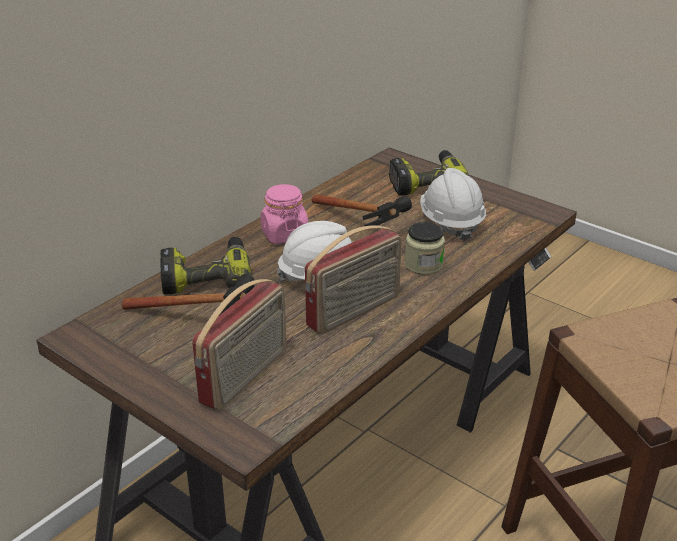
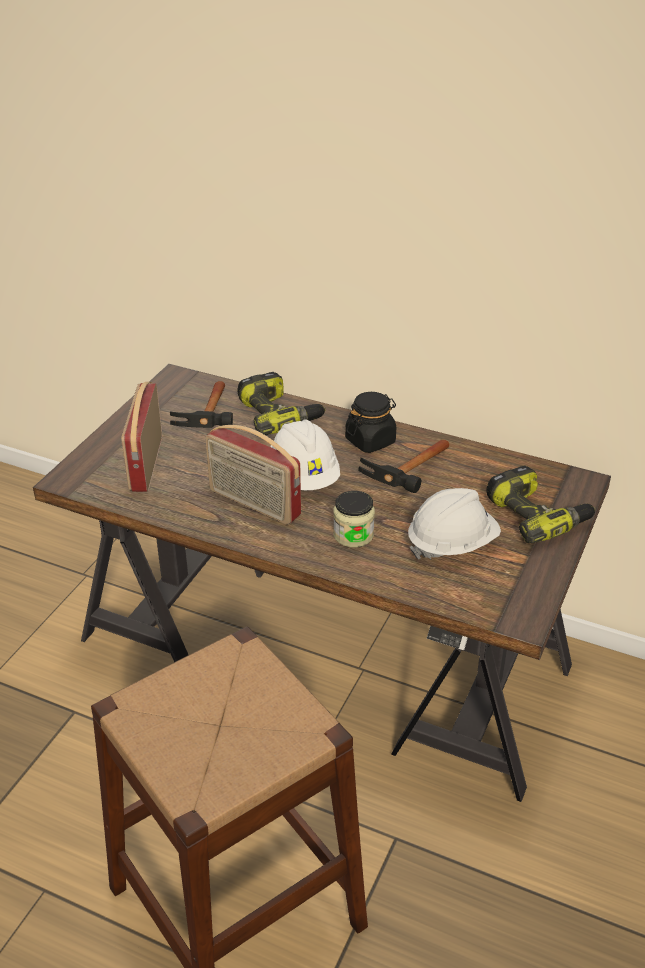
camera: 75 degrees right, 5 degrees up
(246, 376) = (145, 463): radio -> radio turned 75 degrees clockwise
(284, 234) = (370, 440): pink jar -> black jar

